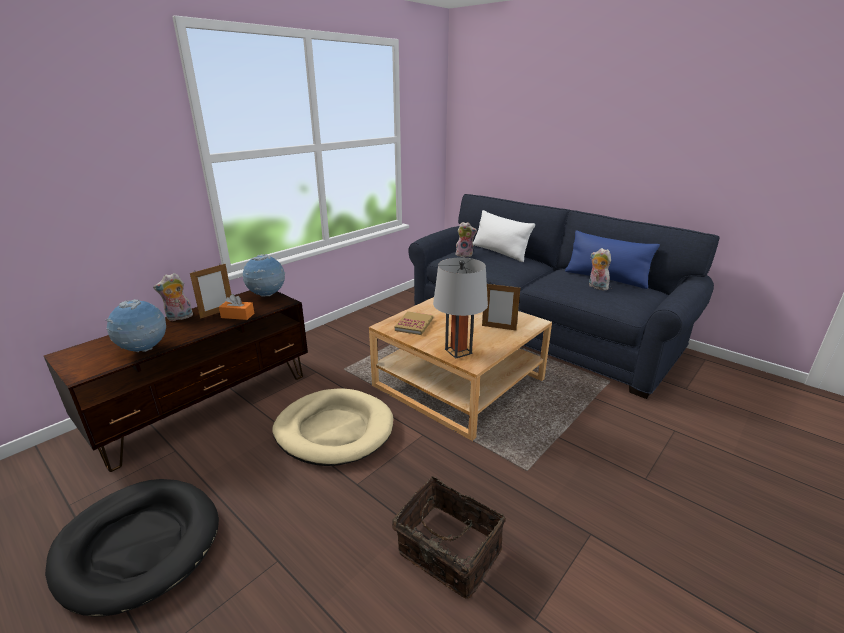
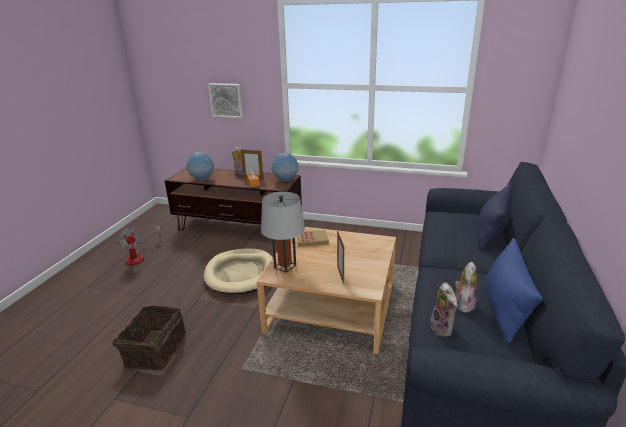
camera: 65 degrees right, 0 degrees up
(98, 201) = (226, 100): none -> picture
(139, 545) = (139, 257): black dog bed -> fan
(464, 255) = (456, 218): plush toy -> plush toy (443, 328)
(499, 252) = (491, 232): white pillow -> blue pillow

